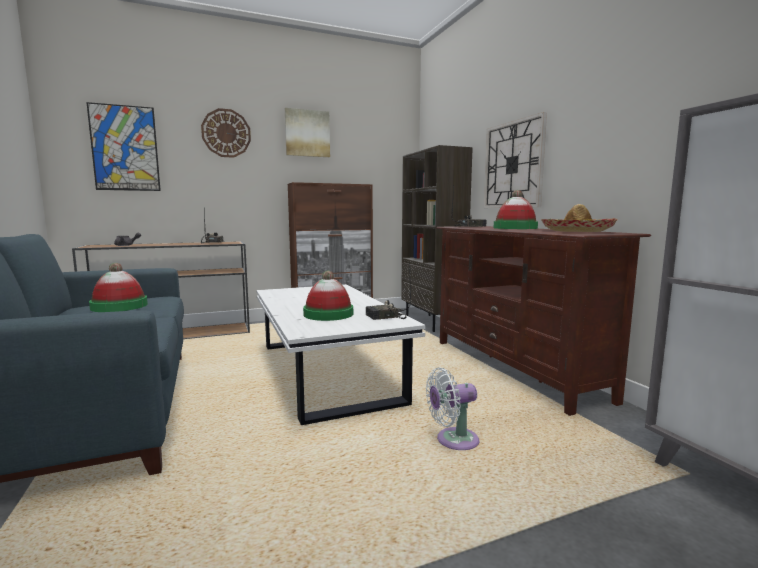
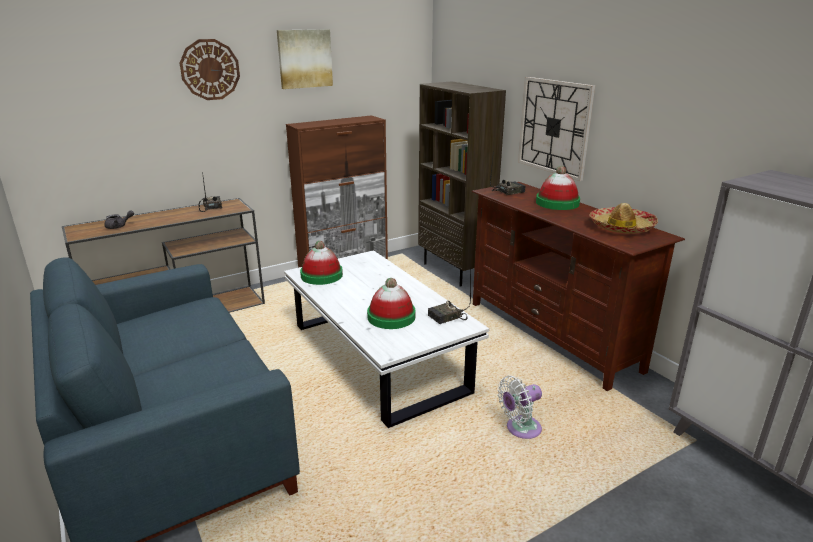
camera: 10 degrees left, 15 degrees up
(119, 306) = (177, 327): hat -> hat (321, 275)
(125, 148) = (91, 103): picture -> none

